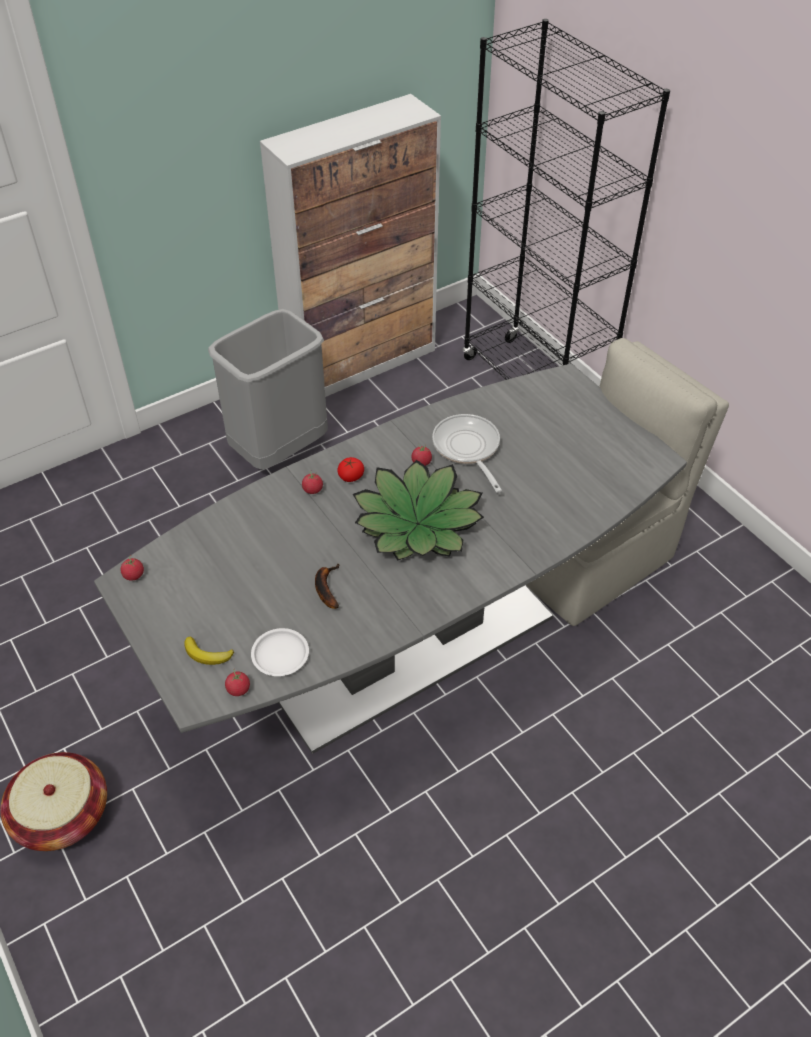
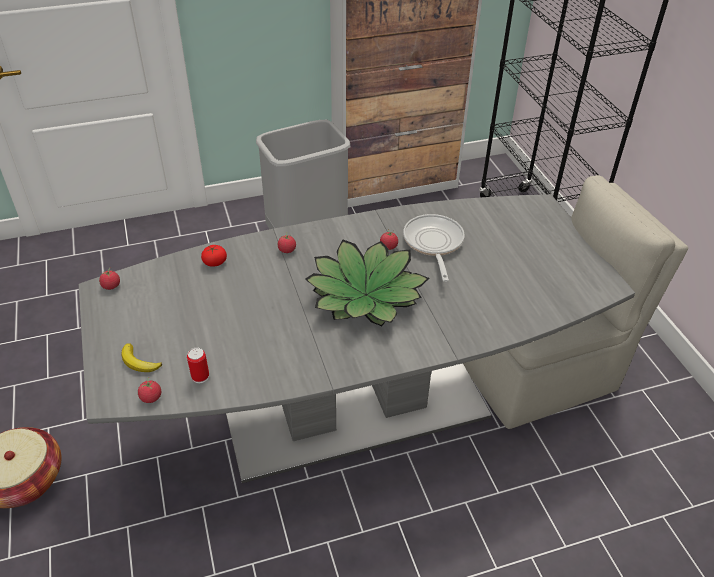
camera: 15 degrees right, 5 degrees down
(280, 654) = (200, 376): white plate -> can
(326, 588) = (264, 330): banana -> none
(351, 476) = (323, 246): tomato -> tomato (215, 262)

